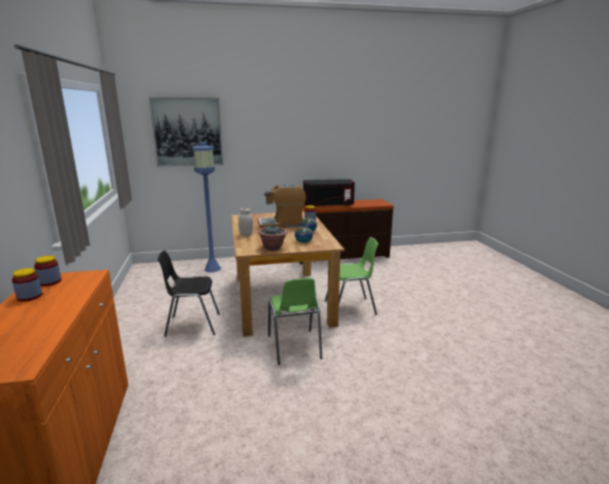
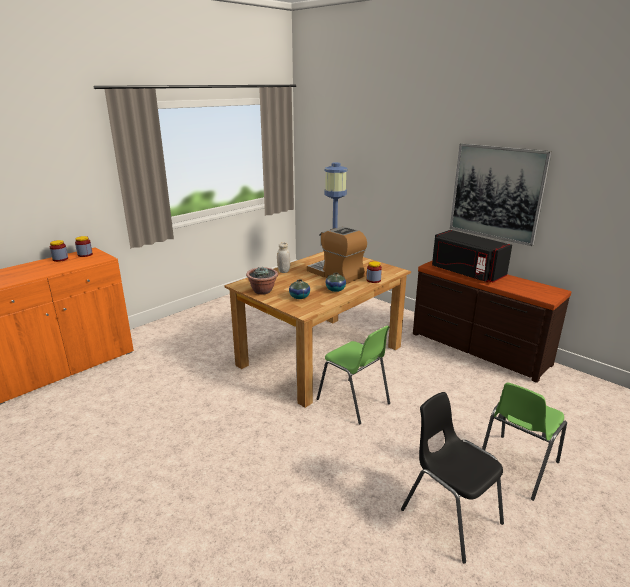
camera: 55 degrees right, 5 degrees up
(187, 132) = (347, 148): picture -> picture (497, 193)
(192, 325) = (230, 337): black chair -> black chair (450, 516)
(294, 347) = (242, 397): green chair -> green chair (516, 466)

